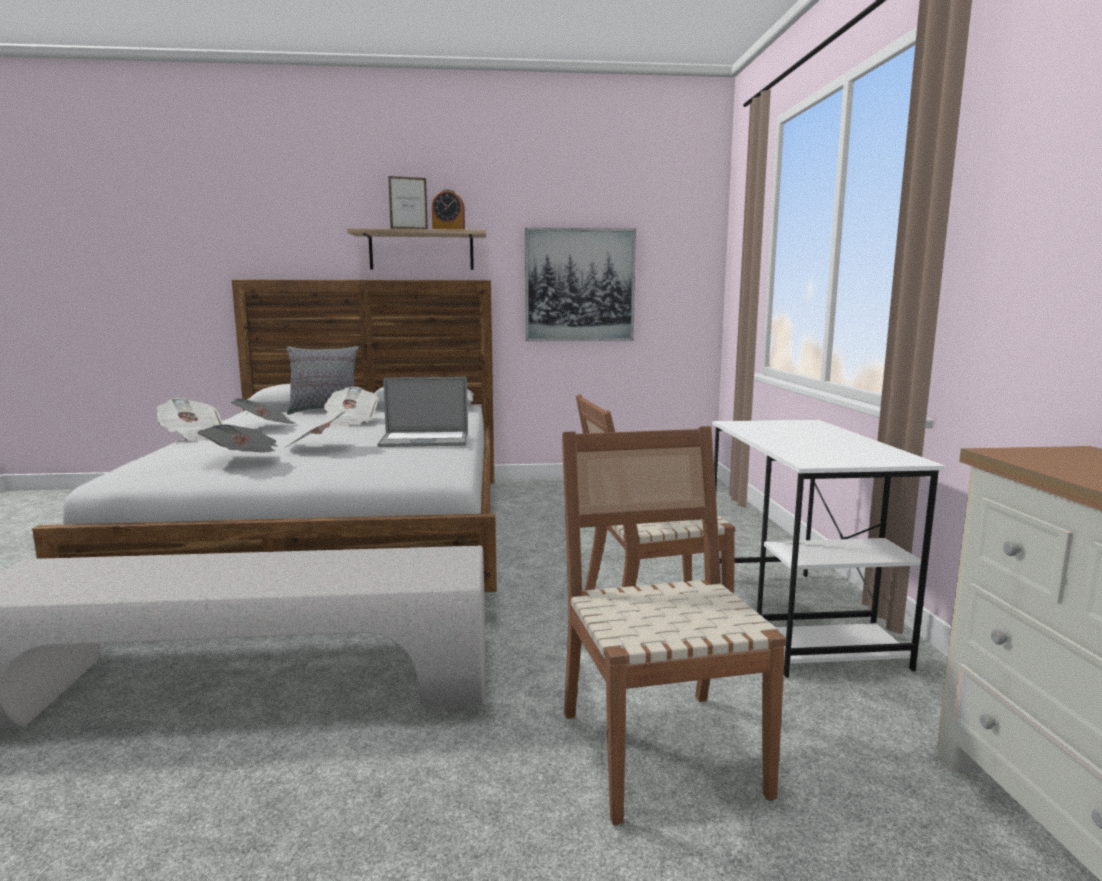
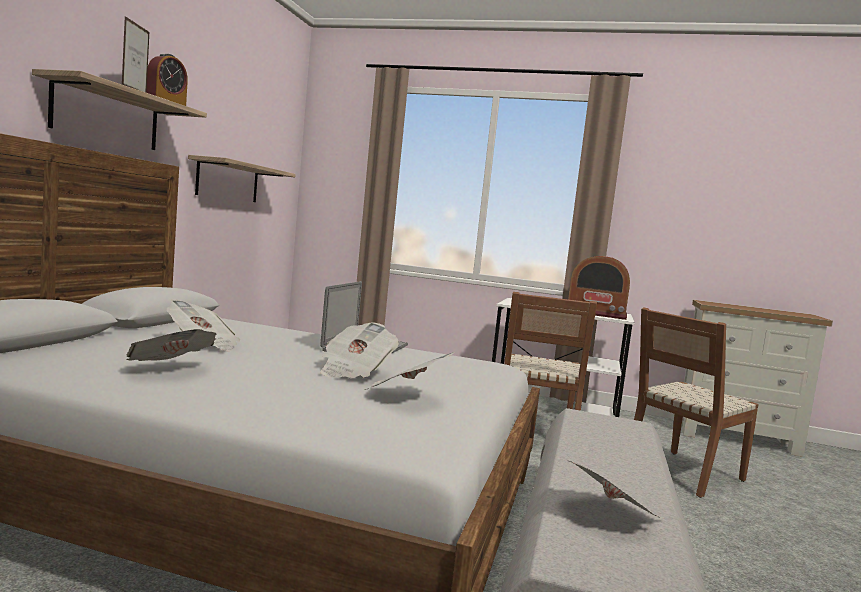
camera: 70 degrees left, 5 degrees down
(192, 436) = (162, 400): newspaper -> newspaper (612, 516)
(325, 412) = (89, 340): grey pillow -> none
(579, 285) = (228, 181): picture -> shelf
(659, 746) = (681, 473): chair -> chair turned 45 degrees counterclockwise
(829, 450) = (596, 313): none -> radio

